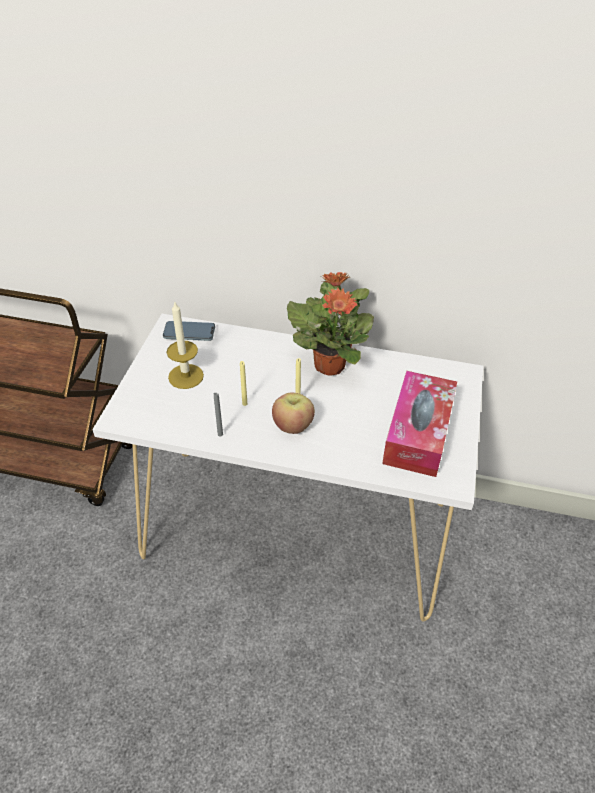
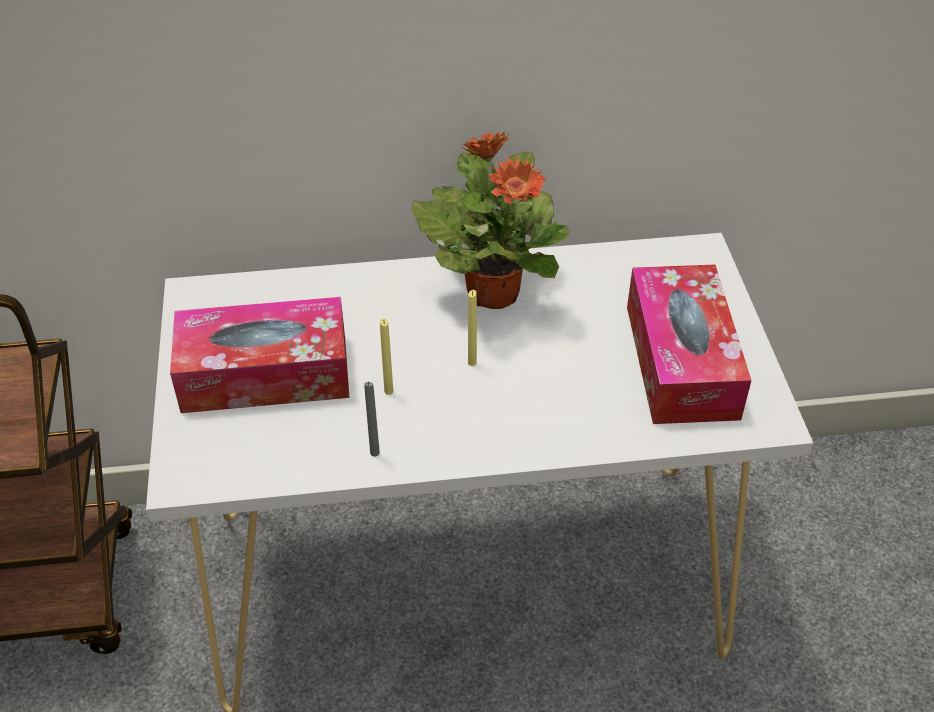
camera: 20 degrees left, 0 degrees up
(186, 376) = (265, 373): candle -> tissue box
(189, 333) = (232, 300): phone -> none
(293, 425) = (485, 404): apple -> none

